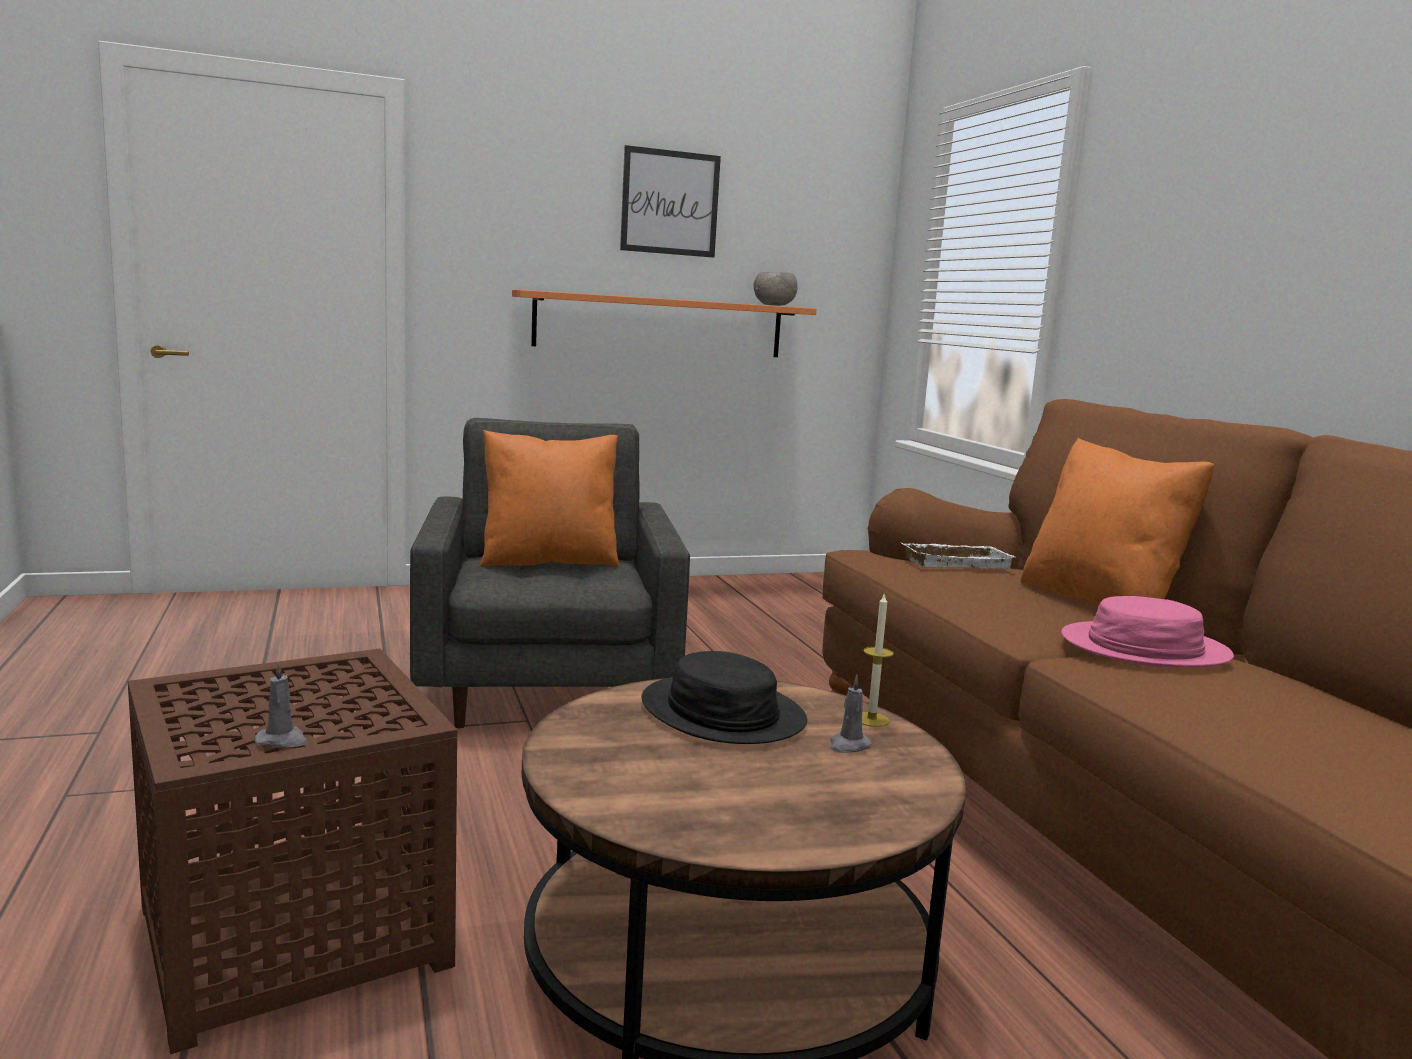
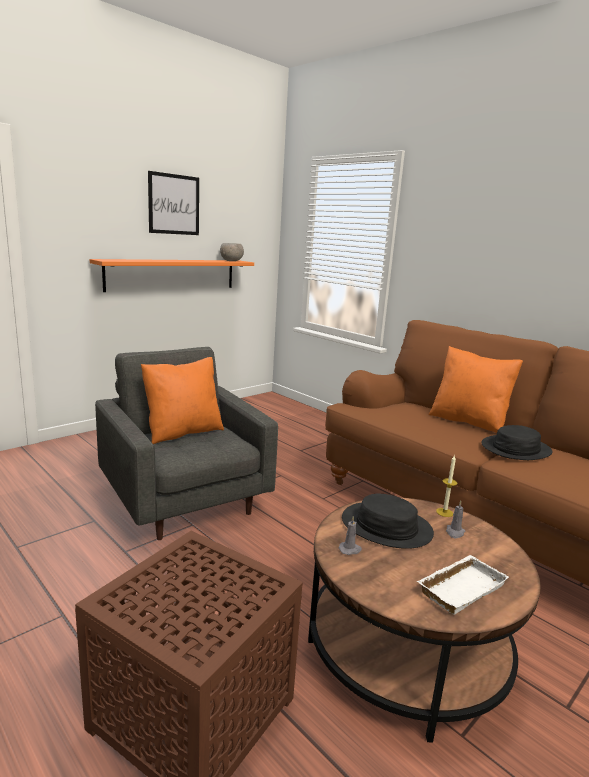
camera: 25 degrees left, 5 degrees up
(283, 741) = (229, 624): grey candle -> grey candle (350, 550)
(956, 562) = (393, 406): white tray -> white tray (460, 587)
(1144, 648) = (516, 449): pink hat -> black hat

